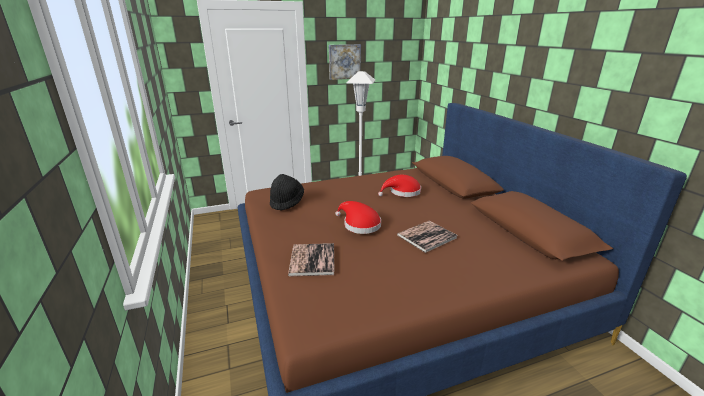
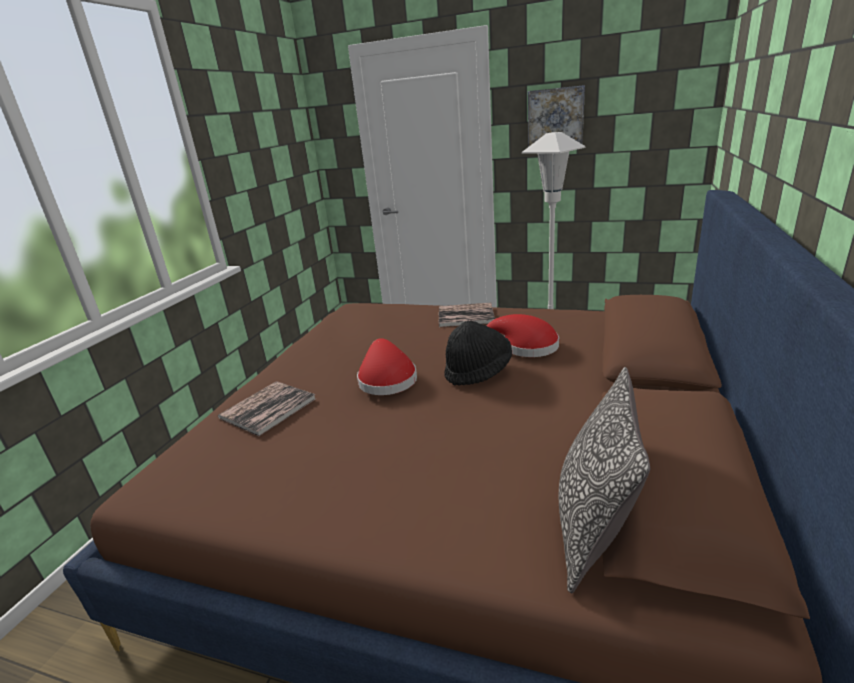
camera: 40 degrees right, 0 degrees up
(287, 202) = (352, 325): black hat -> black hat (478, 371)
(426, 236) = (449, 428): book -> book (466, 315)
(528, 252) = (593, 529): none -> pillow

